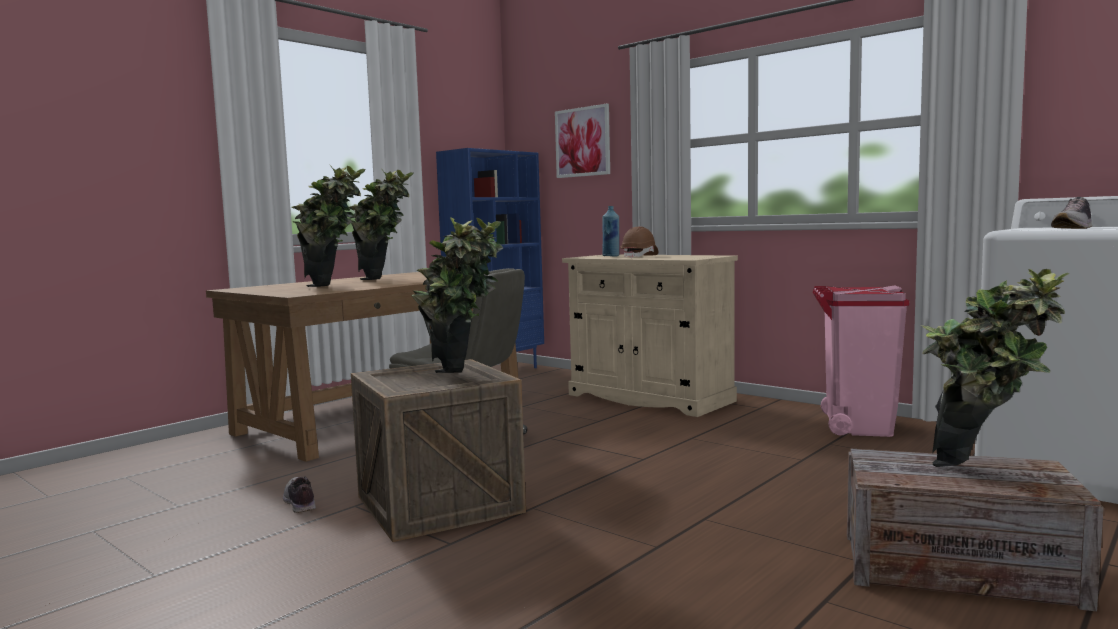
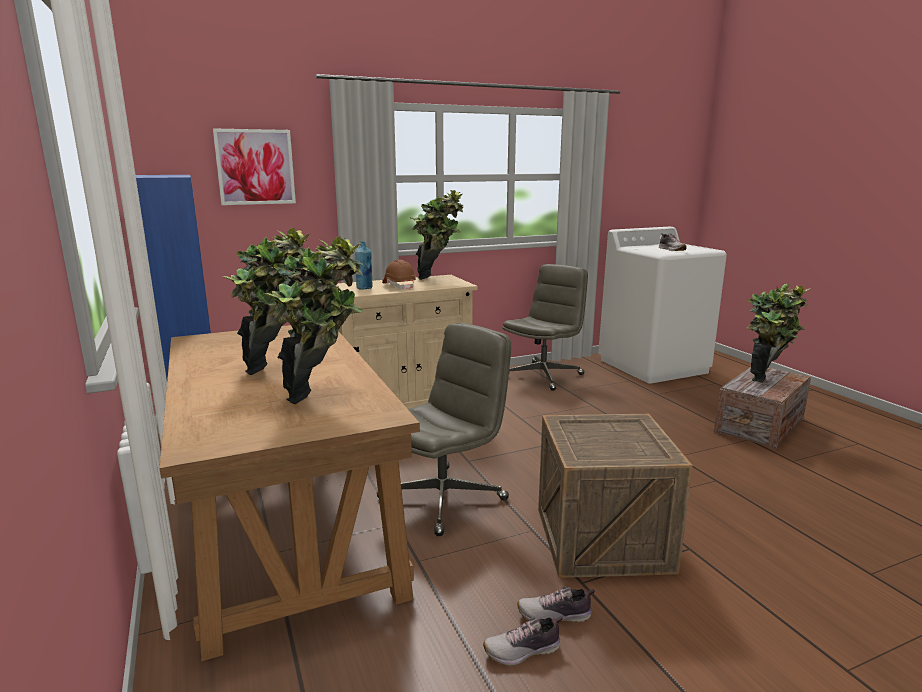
camera: 65 degrees left, 10 degrees up
(251, 499) = (523, 651): none -> shoe
(463, 377) = (614, 429): potted plant -> potted plant (438, 278)
(857, 426) = (543, 375): pink trash can -> grey office chair

